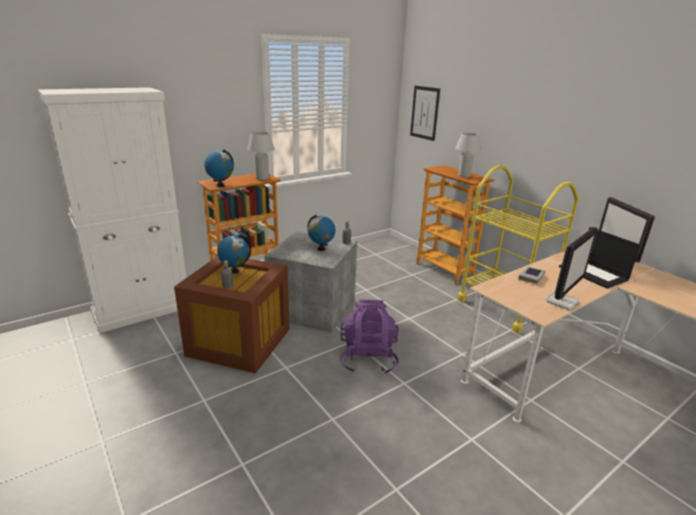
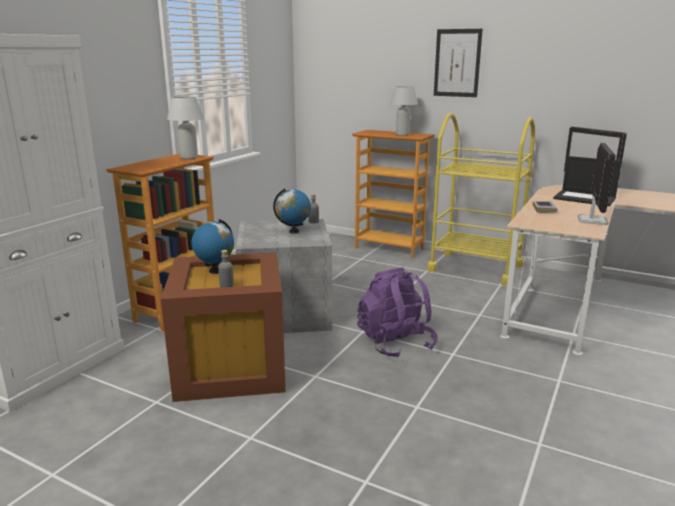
camera: 25 degrees left, 5 degrees down
(220, 185) = (148, 169): globe -> none
(424, 113) = (332, 74): picture -> picture (457, 63)

